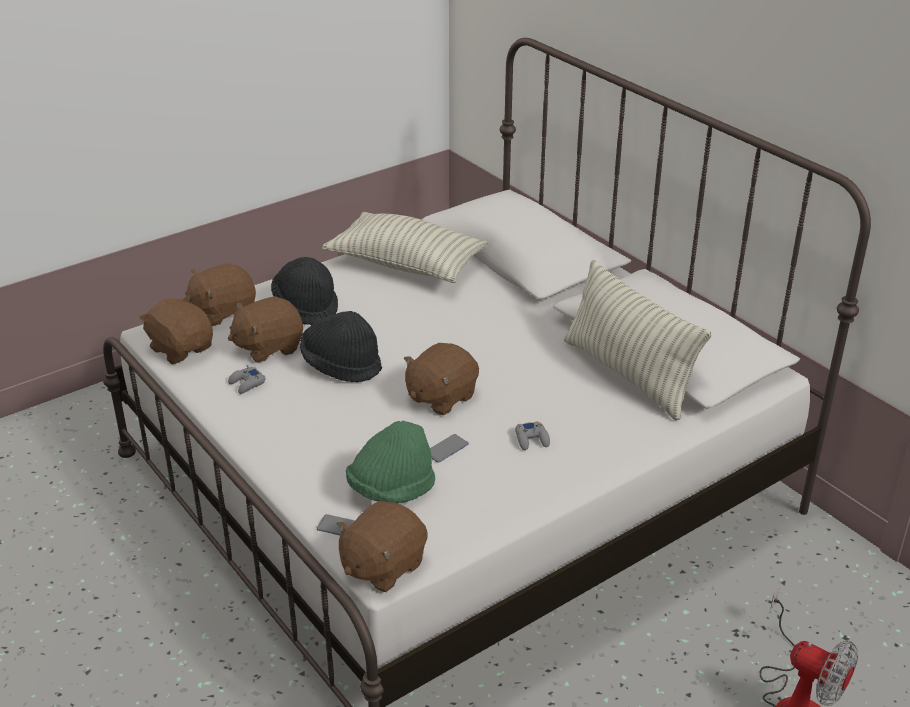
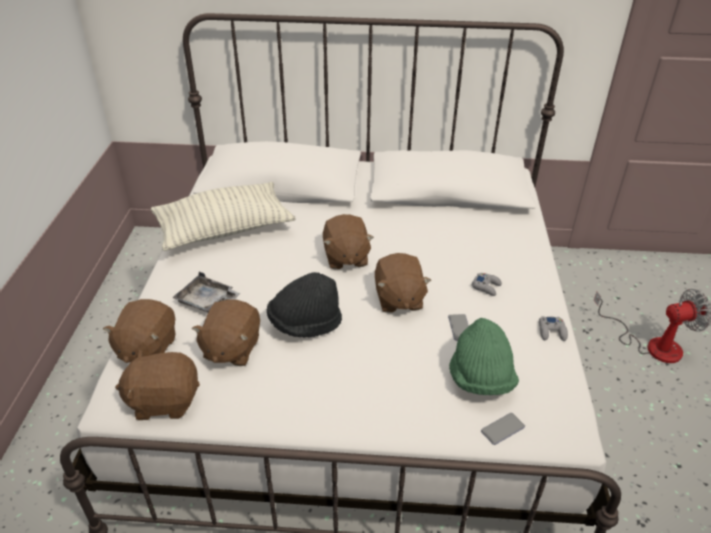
camera: 50 degrees left, 5 degrees up
(247, 384) = (264, 386): grey game controller -> grey game controller (552, 331)
(306, 307) = (207, 301): black hat -> grey tray
(382, 566) = (564, 431): brown plush toy -> brown plush toy (345, 257)
(628, 375) = (460, 217): pillow -> none

